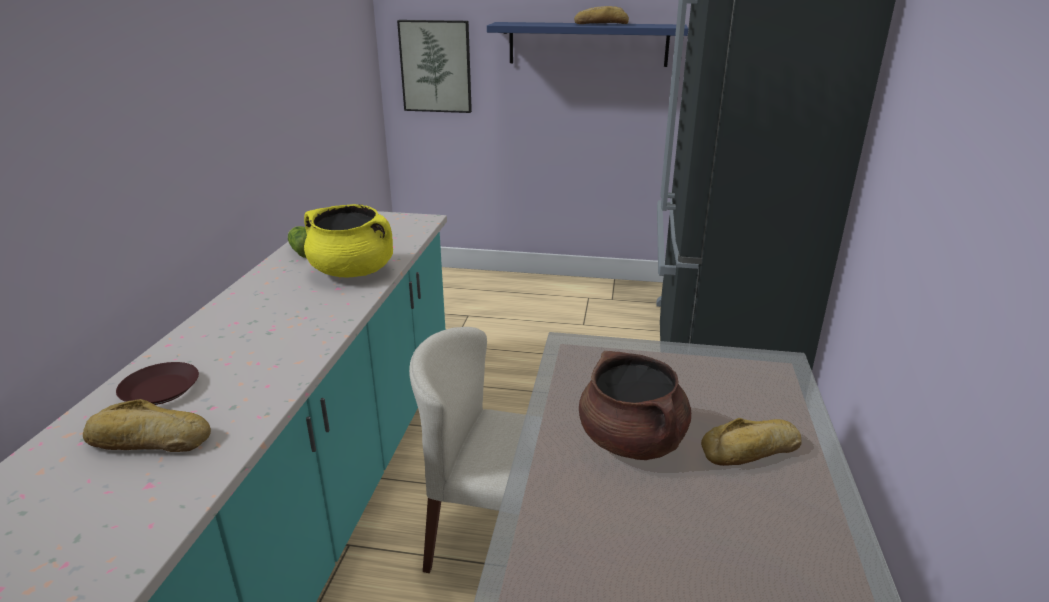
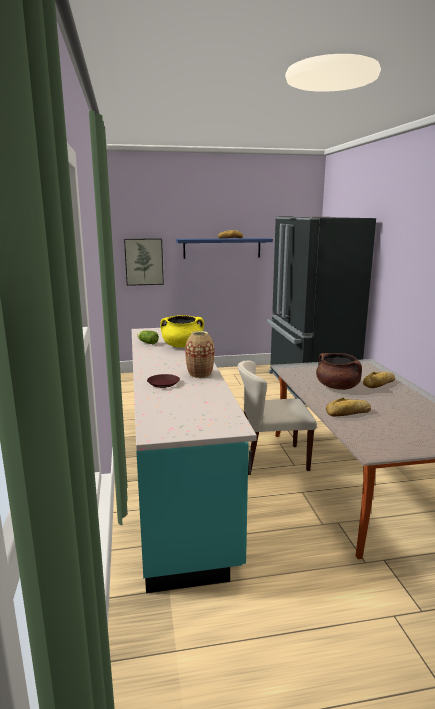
camera: 20 degrees left, 10 degrees down
(148, 441) = (185, 394): bread -> bread (349, 412)
(269, 372) = (200, 374): none -> vase

